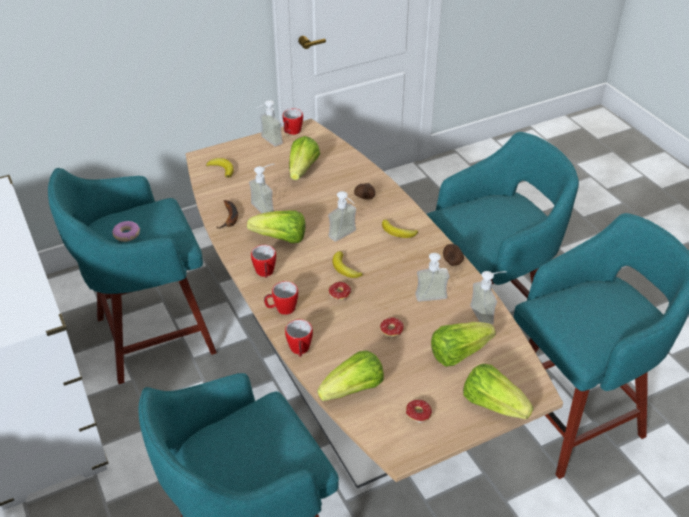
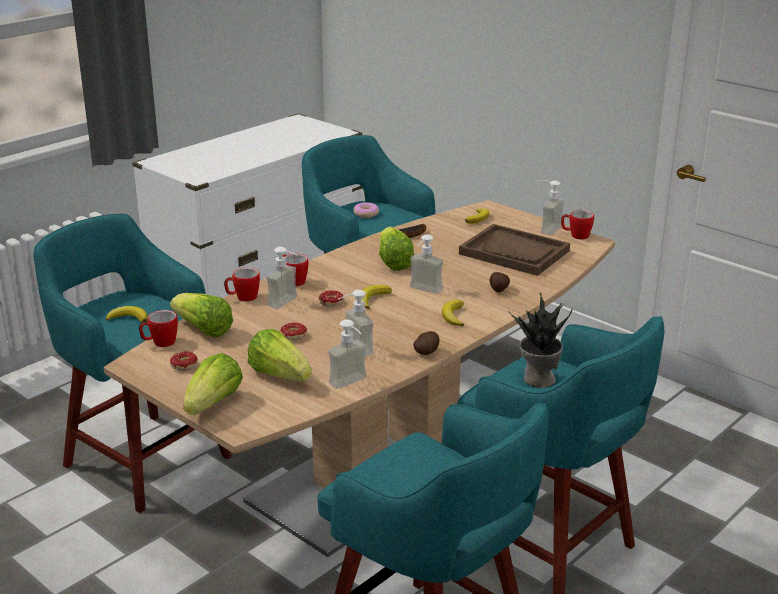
camera: 70 degrees right, 15 degrees down
(257, 455) = (128, 318): none -> banana
(265, 273) = (337, 265): mug -> mug (160, 343)
(267, 206) = (439, 247): soap dispenser -> soap dispenser (288, 303)
(302, 170) = (514, 252): lettuce -> brown tray
(481, 224) = (538, 379): none -> potted plant

